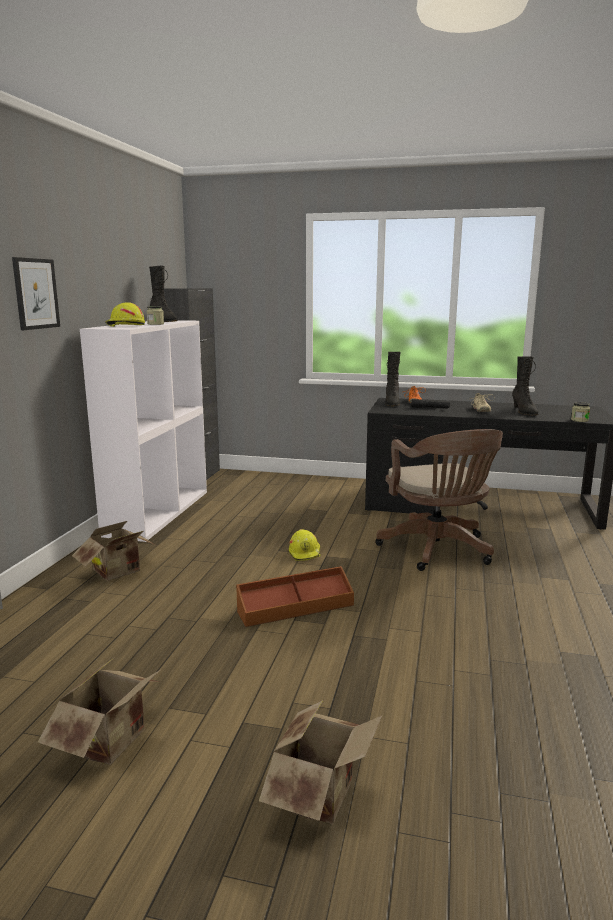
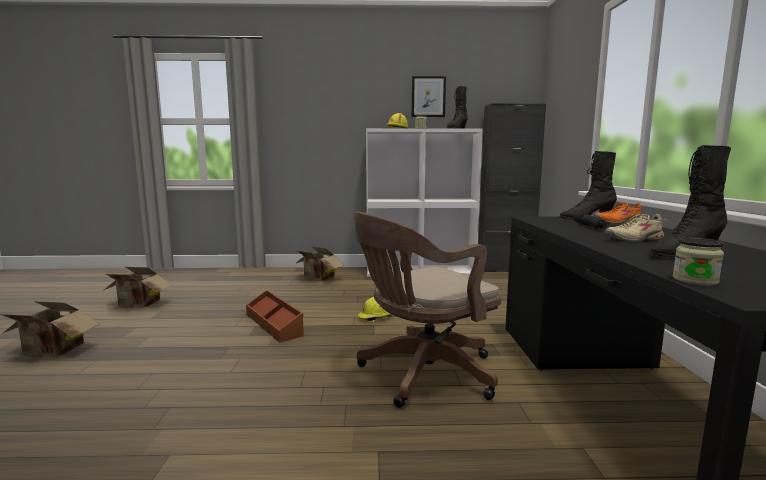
camera: 75 degrees right, 5 degrees down
(36, 293) = (333, 108): picture -> picture (428, 97)

